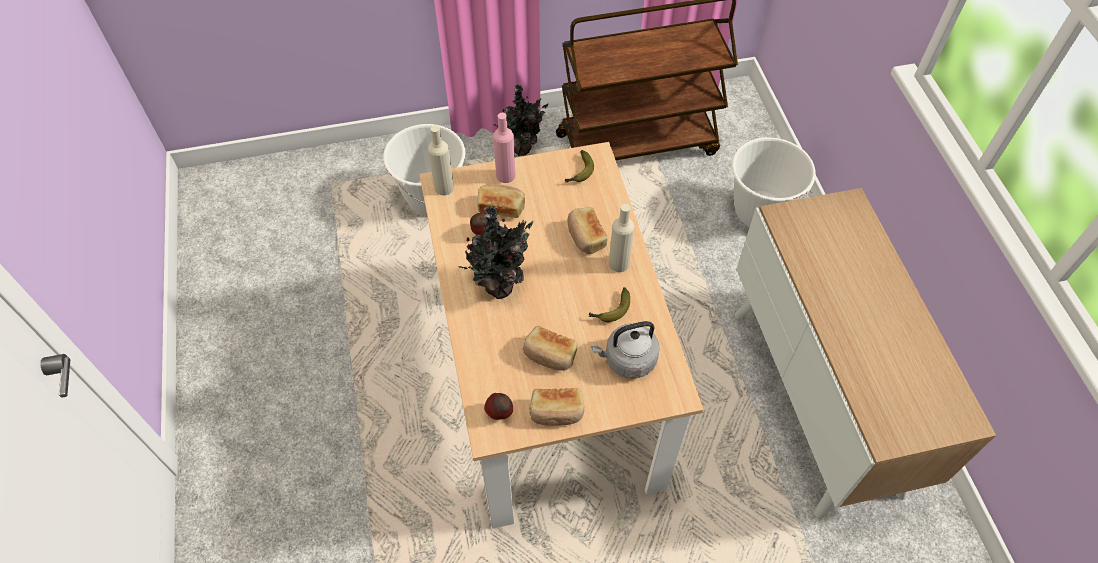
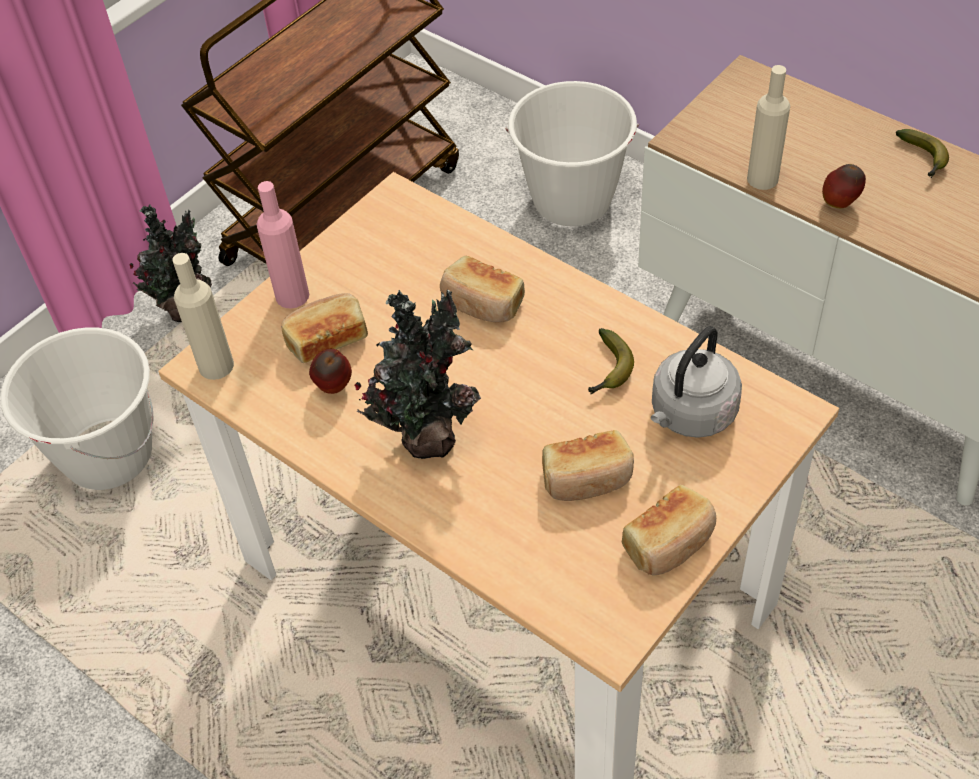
camera: 35 degrees left, 5 degrees down
(500, 413) = (598, 600): apple -> apple (840, 203)
(579, 172) = (393, 231): banana -> banana (923, 159)
(619, 263) = (559, 307): beige bottle -> beige bottle (762, 179)

